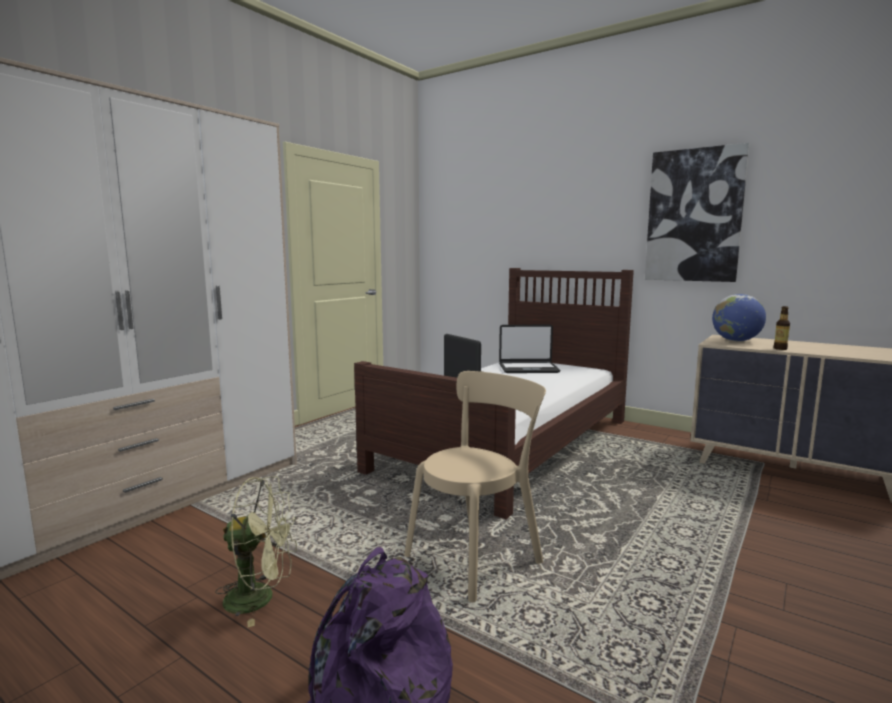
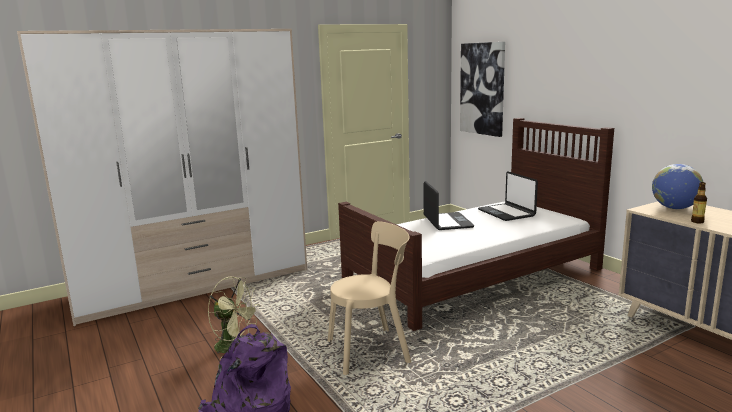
camera: 25 degrees right, 5 degrees up
(528, 368) = (506, 213): laptop -> laptop turned 45 degrees clockwise
(694, 216) = (669, 79): picture -> picture (482, 89)

